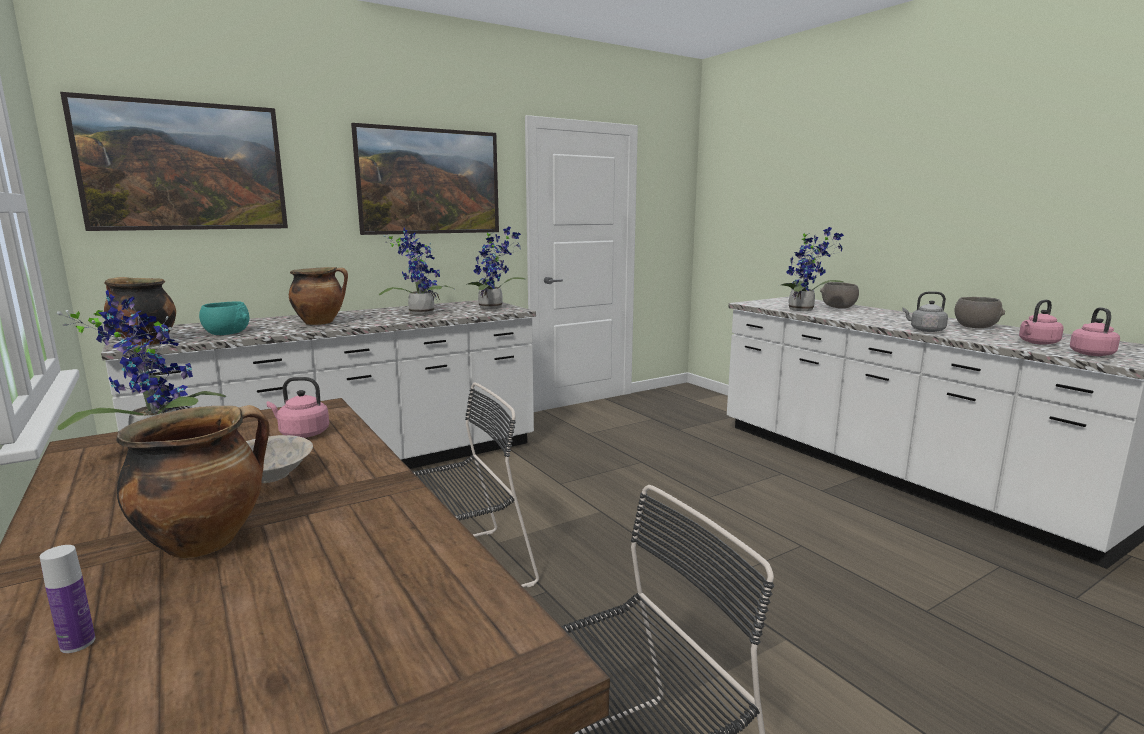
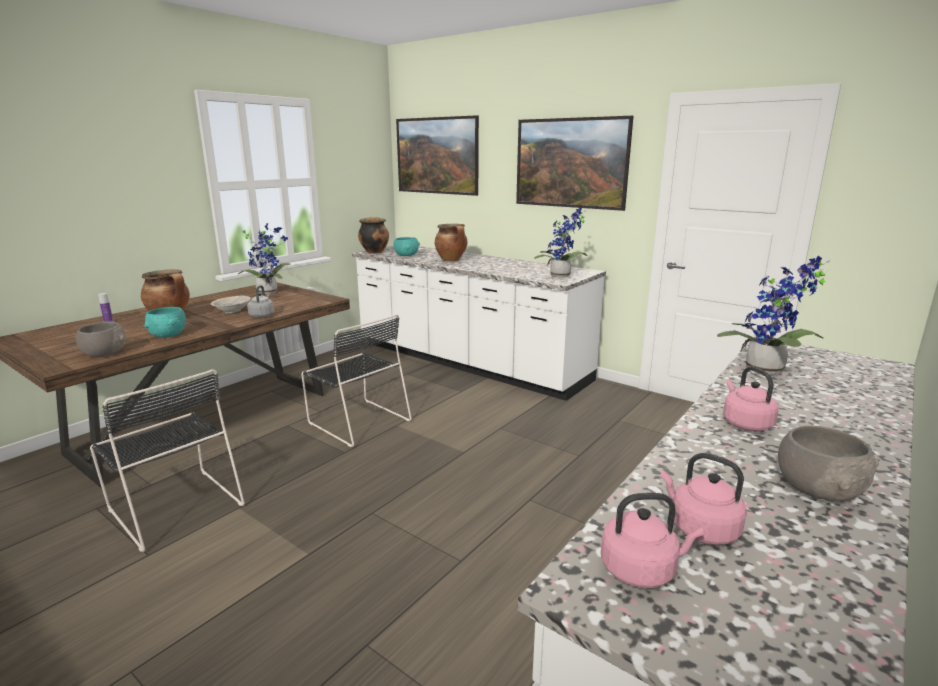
camera: 70 degrees right, 5 degrees up
(302, 434) = (286, 304): pink kettle -> pink kettle (745, 423)
(381, 533) = (168, 335): none -> turquoise bowl
(420, 312) = (512, 267): potted plant -> none
(838, 307) = (849, 391): grey bowl -> grey bowl (105, 353)
(925, 330) = (701, 440): grey kettle -> grey kettle (262, 315)

